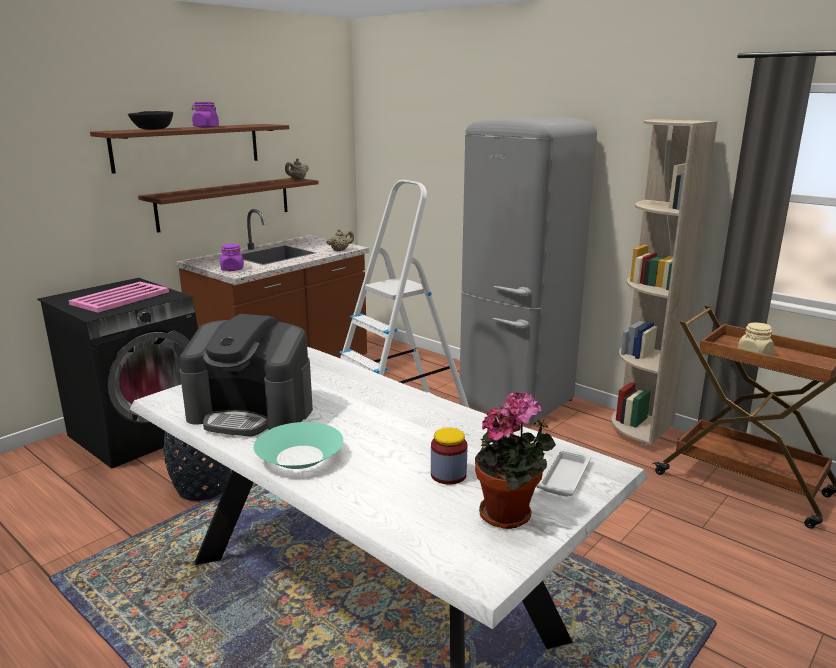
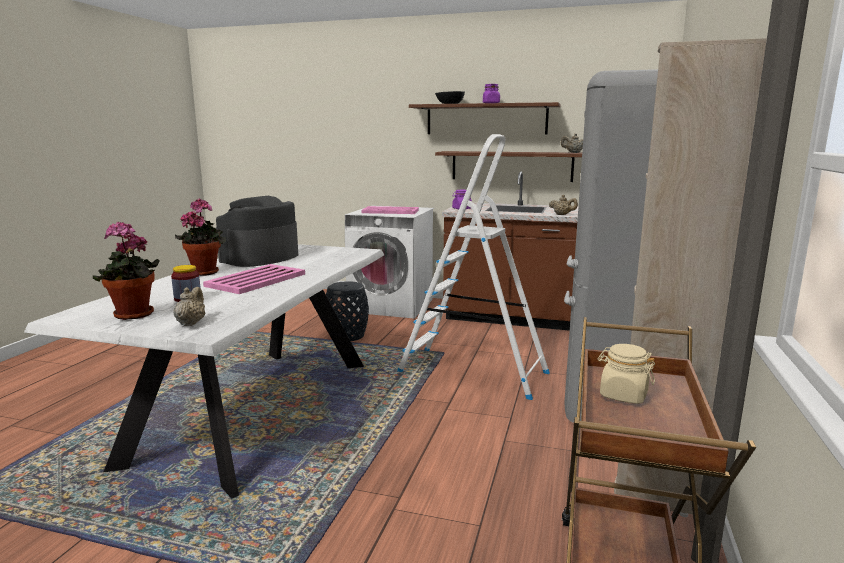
camera: 65 degrees right, 5 degrees down
(139, 431) = (393, 305): black washing machine -> white washing machine
(252, 413) = (260, 257): coffee machine -> coffee machine turned 45 degrees clockwise
(299, 456) = (205, 272): turquoise bowl -> potted plant
(388, 425) = (257, 280): none -> pink tray
(564, 476) = (191, 323): white tray -> beige teapot

